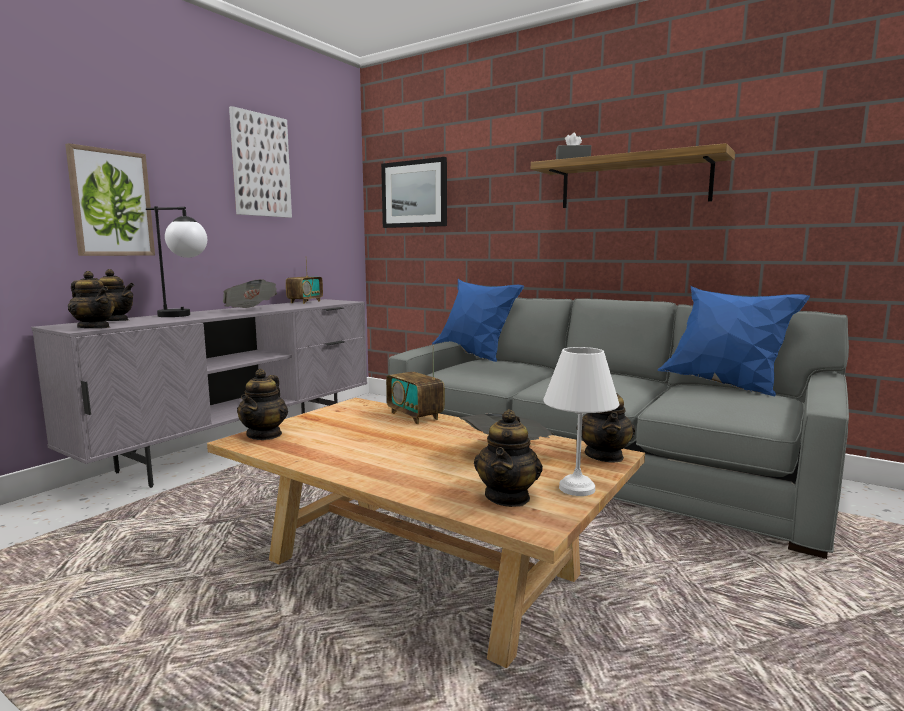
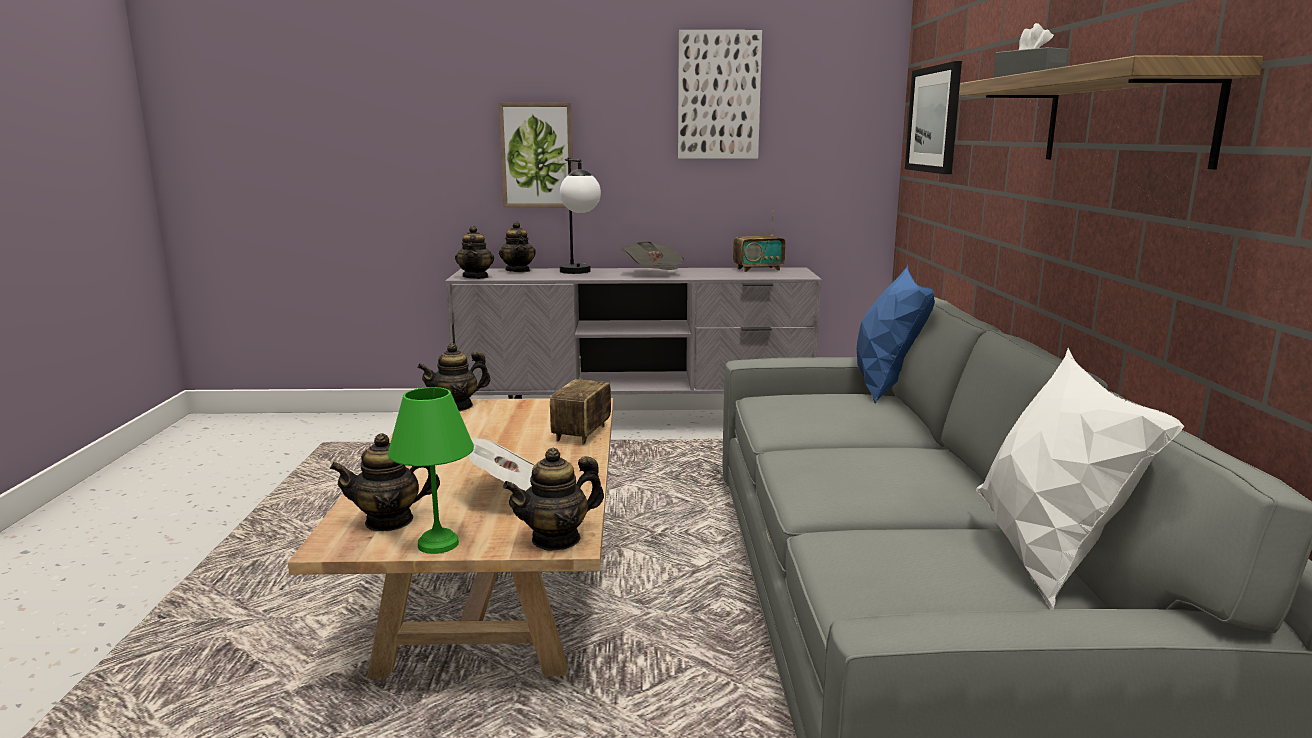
camera: 55 degrees right, 5 degrees up
(577, 489) = (436, 544): white table lamp -> green table lamp
(724, 386) = (1044, 560): blue pillow -> white pillow

